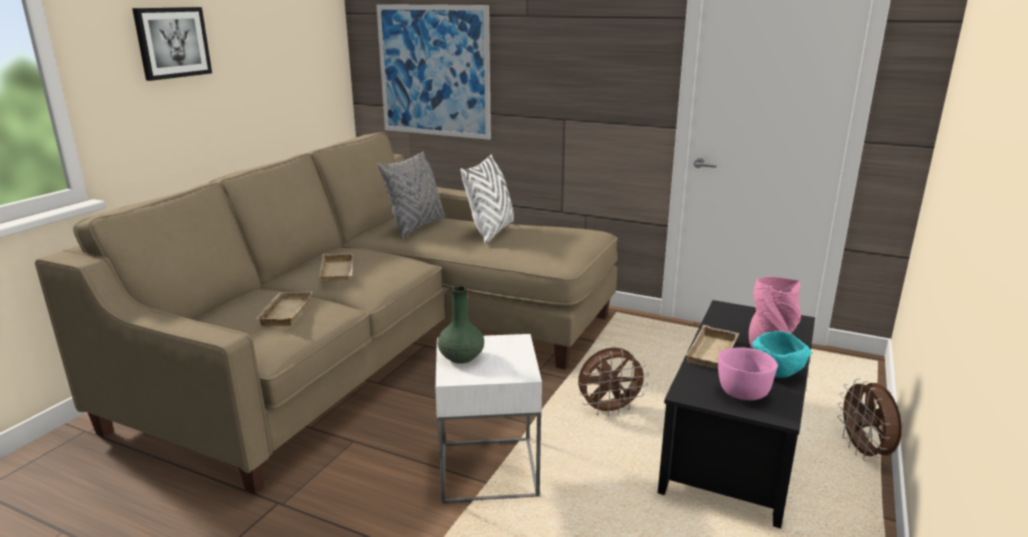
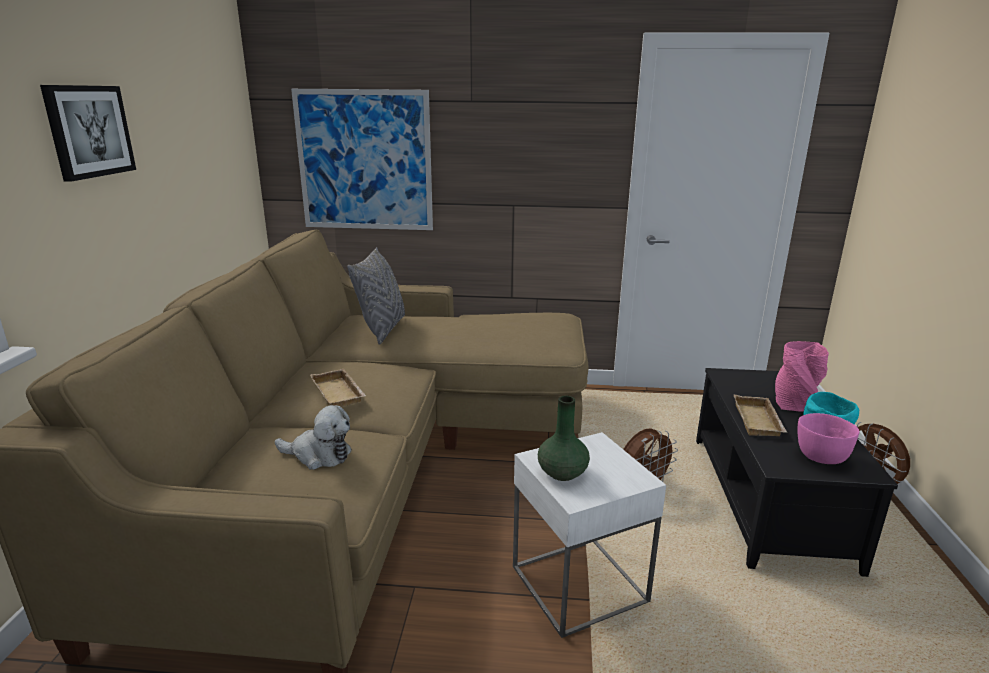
camera: 20 degrees left, 0 degrees up
(284, 312) = (319, 455): beige tray -> plush toy
(491, 232) = (465, 326): white pillow -> none

